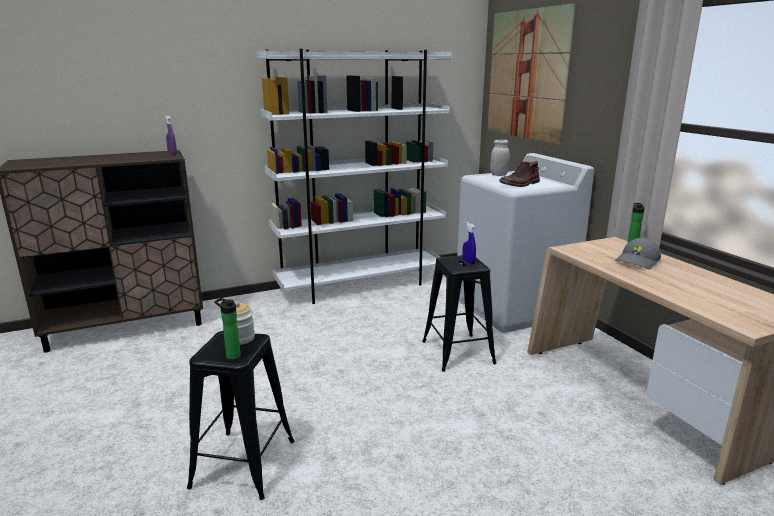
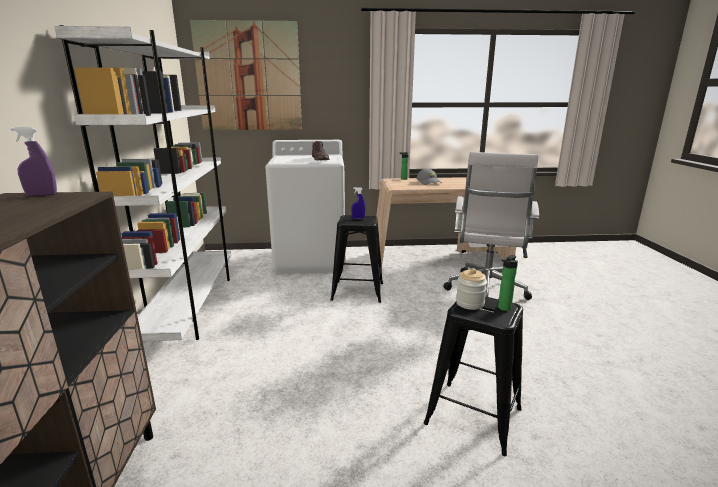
camera: 70 degrees left, 0 degrees up
(498, 175) = (283, 158): white jar -> none
(562, 456) = (486, 291): none -> white office chair

